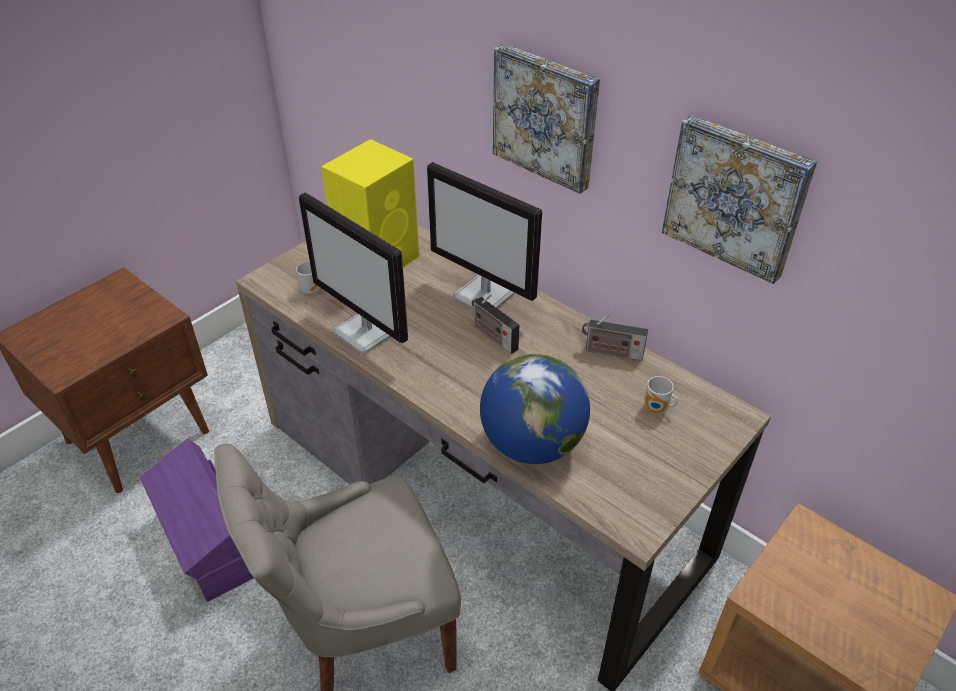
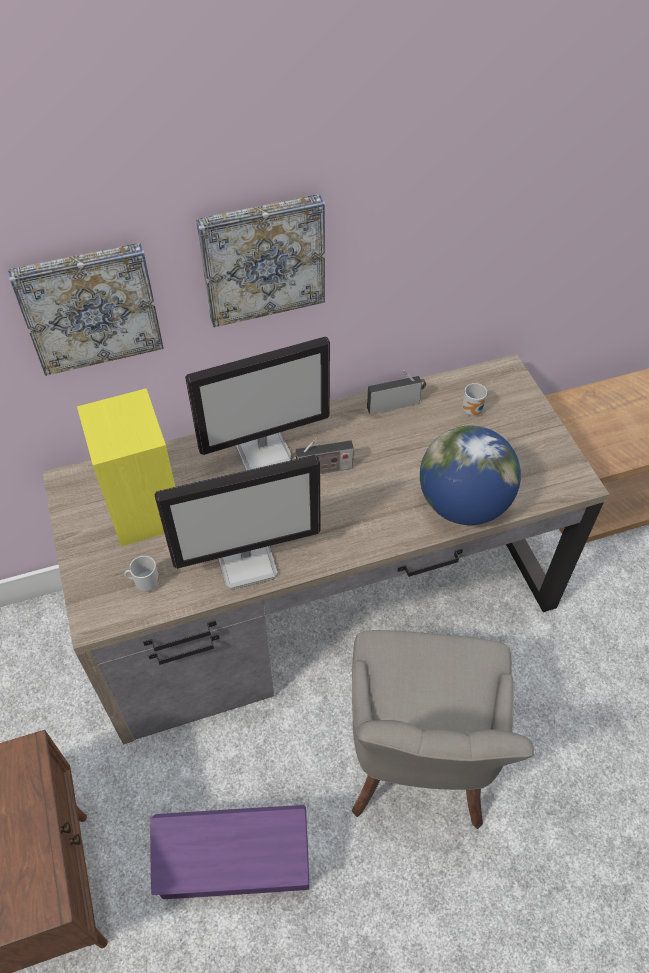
camera: 60 degrees left, 10 degrees up
(611, 352) = (395, 404): radio -> radio turned 150 degrees counterclockwise
(736, 196) = (465, 217): picture -> picture (89, 306)

